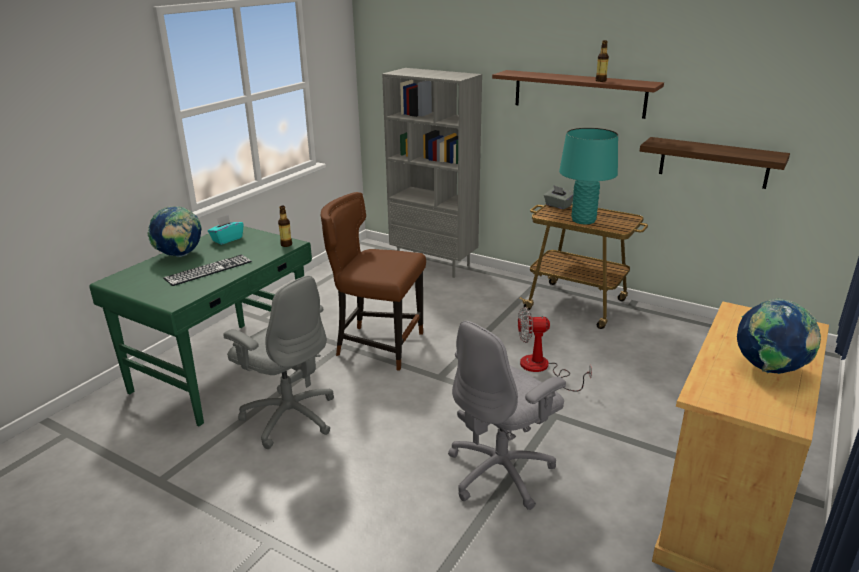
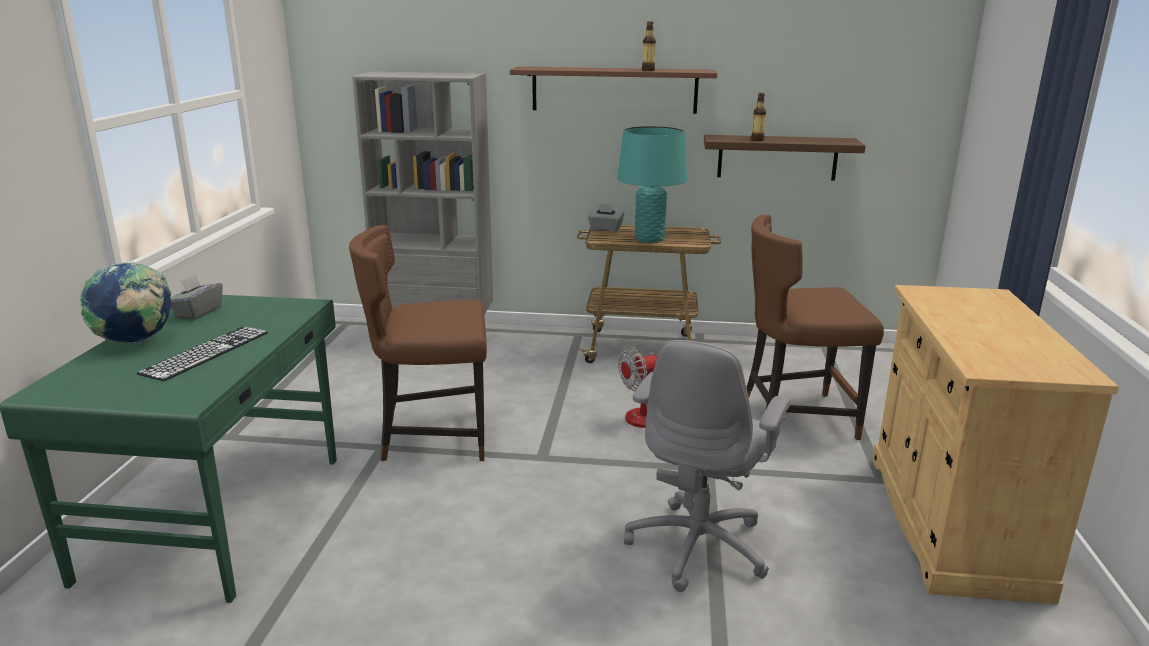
camera: 25 degrees left, 5 degrees down
(227, 239) = (198, 312): turquoise tissue box -> grey tissue box
(286, 245) = (301, 306): bottle -> bottle (757, 140)
(289, 416) = (369, 553): grey office chair -> none
(659, 389) = (795, 417): none -> brown chair
(769, 369) = (1010, 335): globe -> none

